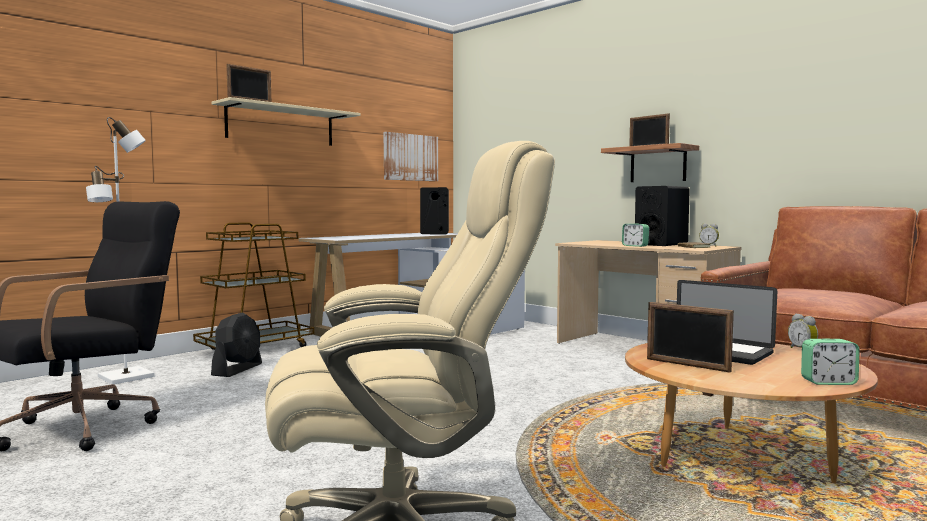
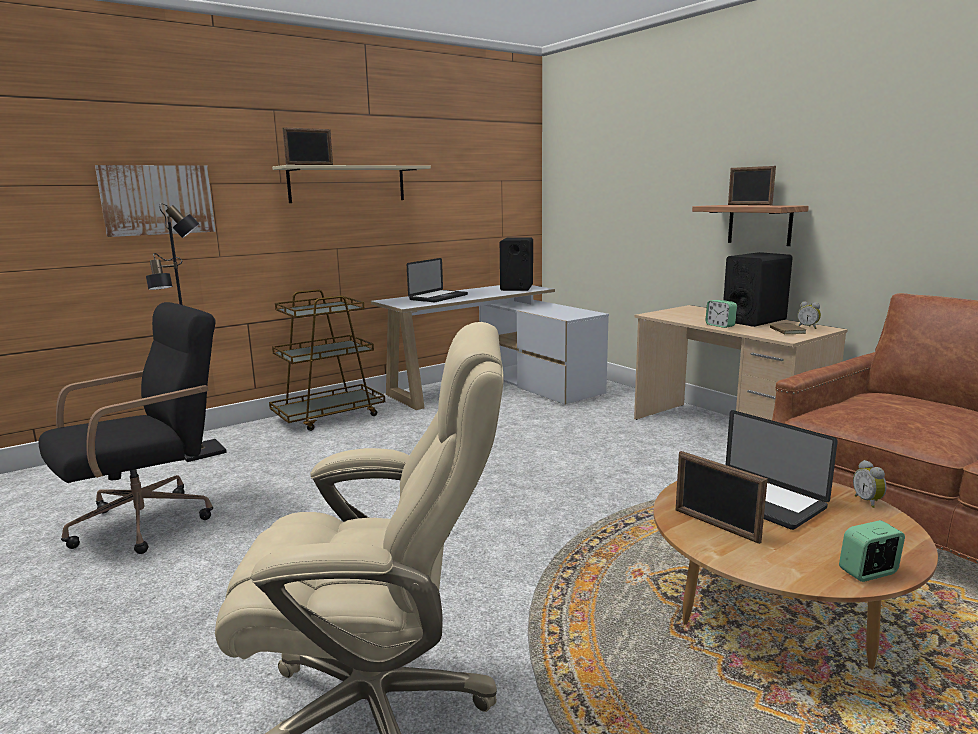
camera: 10 degrees right, 10 degrees up
(125, 377) = (201, 452): white floor lamp -> black floor lamp
(237, 369) = (303, 446): black fan -> none
(364, 236) = (438, 297): none -> laptop
(410, 157) = (492, 204): picture -> picture (157, 200)
(828, 382) = (868, 572): alarm clock -> alarm clock turned 150 degrees clockwise

